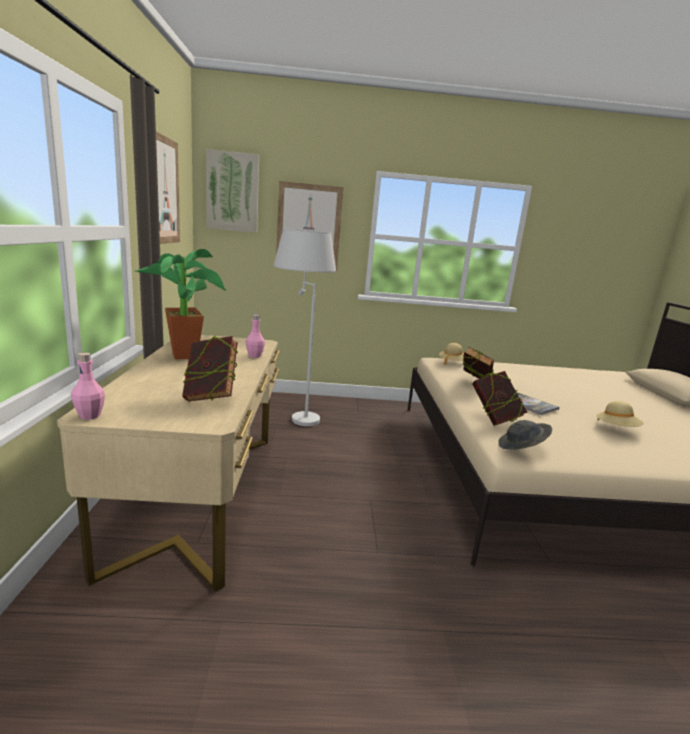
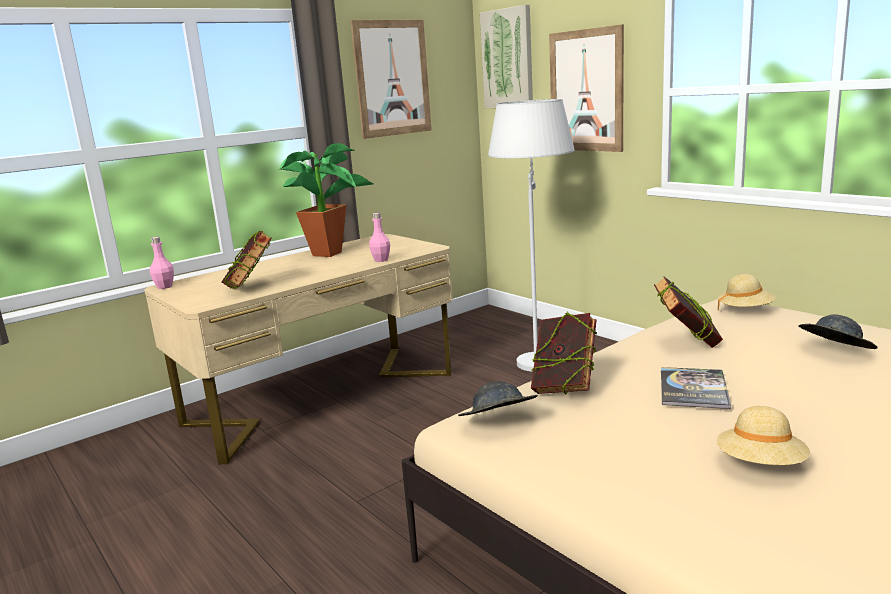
camera: 55 degrees right, 0 degrees up
(521, 376) = (834, 352): none -> grey hat

